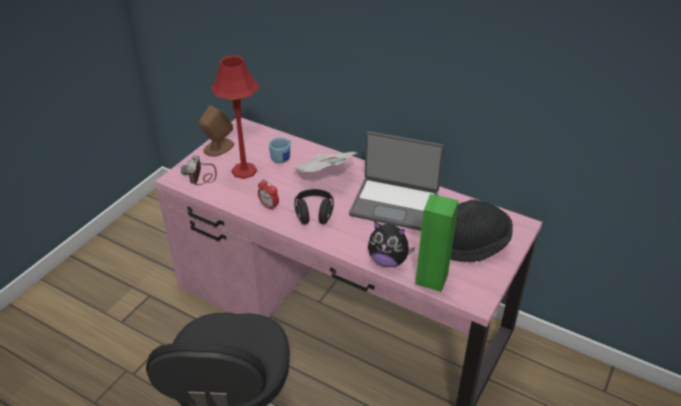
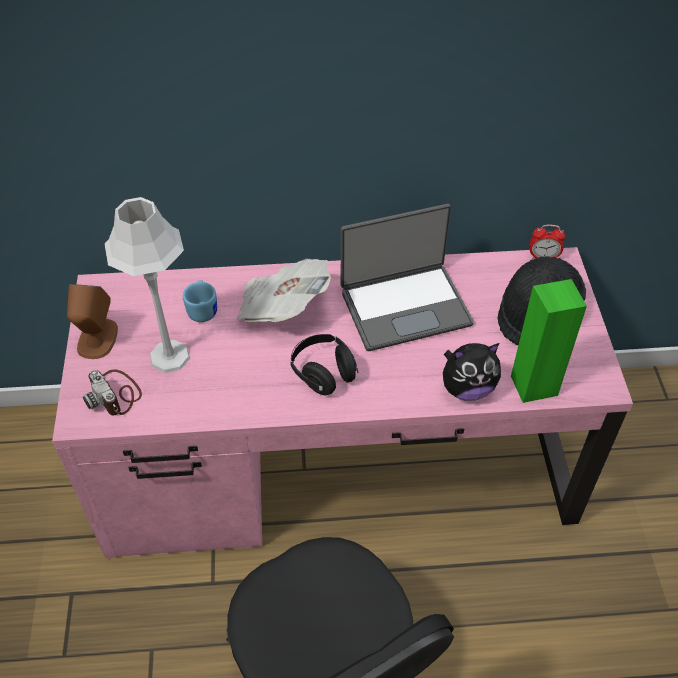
camera: 35 degrees left, 10 degrees up
(244, 170) = (169, 356): red table lamp -> grey table lamp
(269, 206) = (254, 392): alarm clock -> alarm clock (543, 257)

